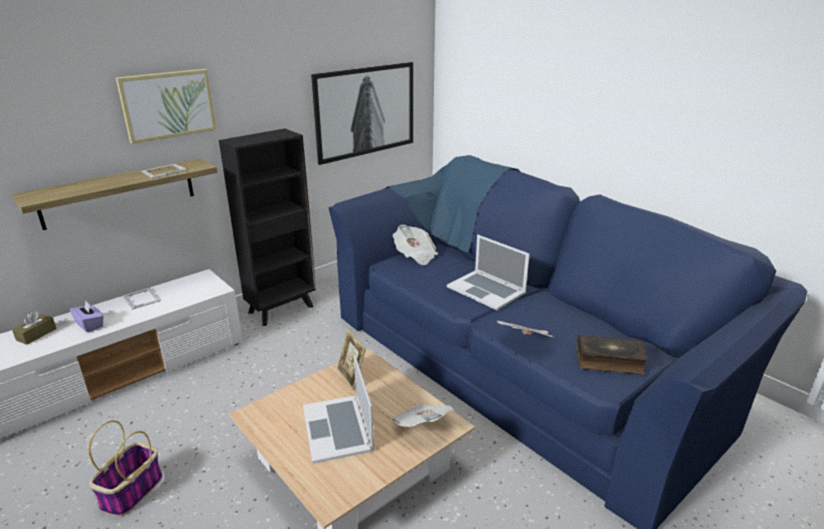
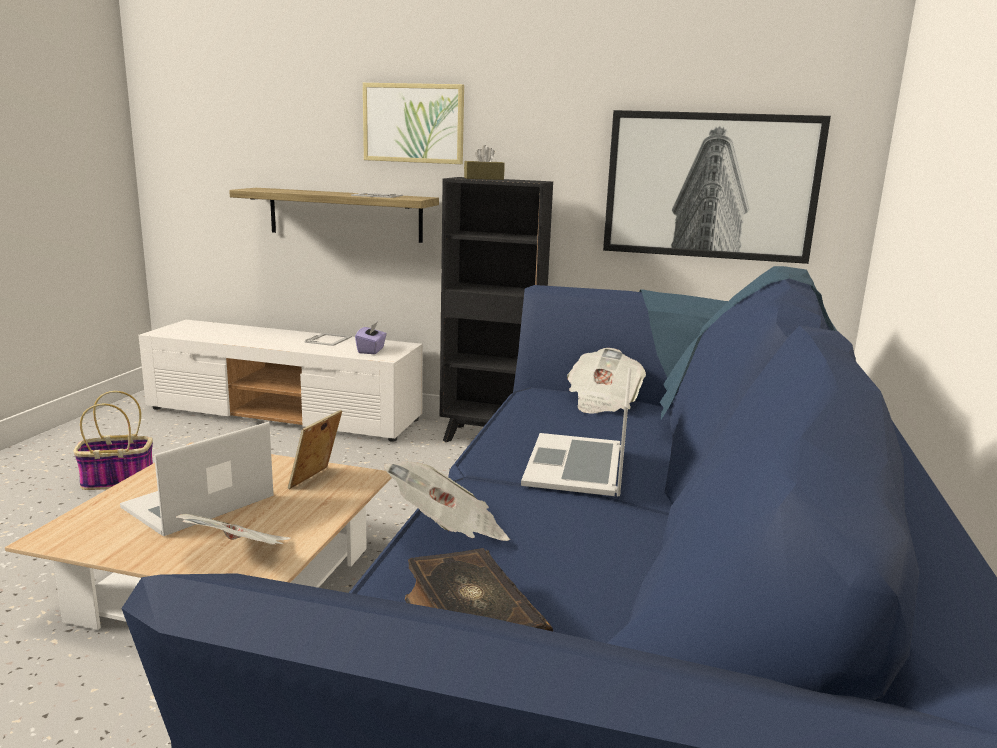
camera: 55 degrees right, 10 degrees down
(36, 334) = (228, 330): brown tissue box -> brown tissue box (483, 178)
(90, 325) = (261, 339): purple tissue box -> purple tissue box (371, 350)

